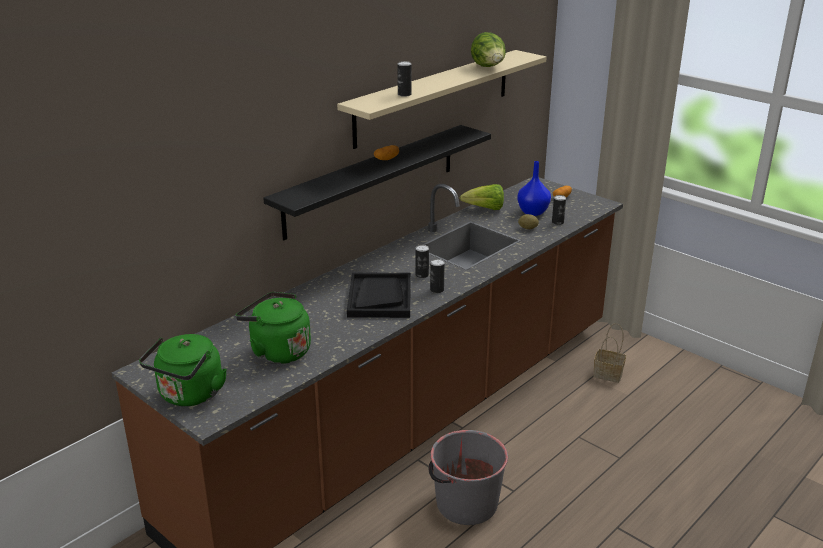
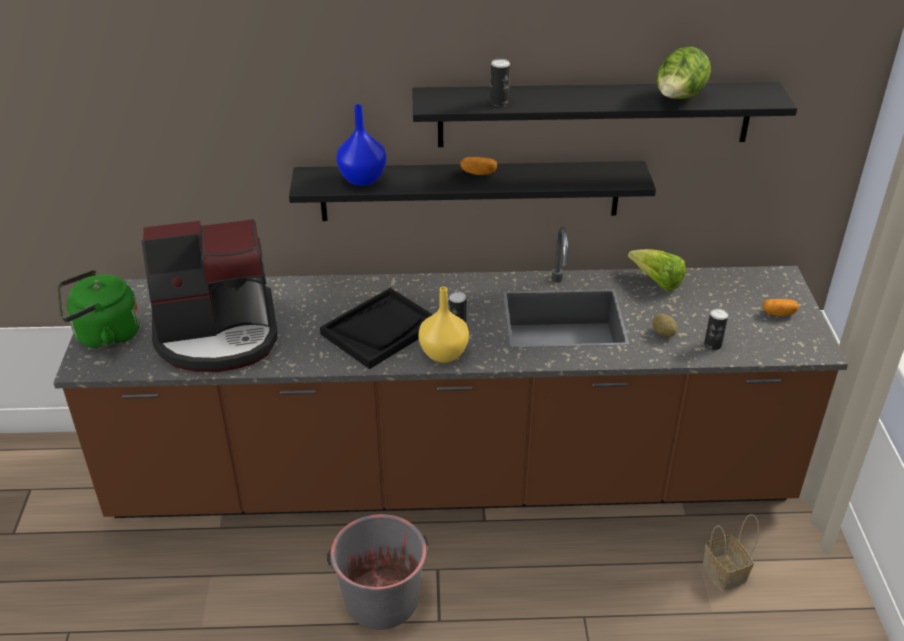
camera: 45 degrees right, 10 degrees up
(277, 351) = (218, 334): green kettle -> coffee machine
(434, 97) = (594, 114): beige shelf -> black shelf
(437, 290) = (442, 353): can -> yellow vase
(533, 212) = (705, 315): blue vase -> blue vase (361, 179)

